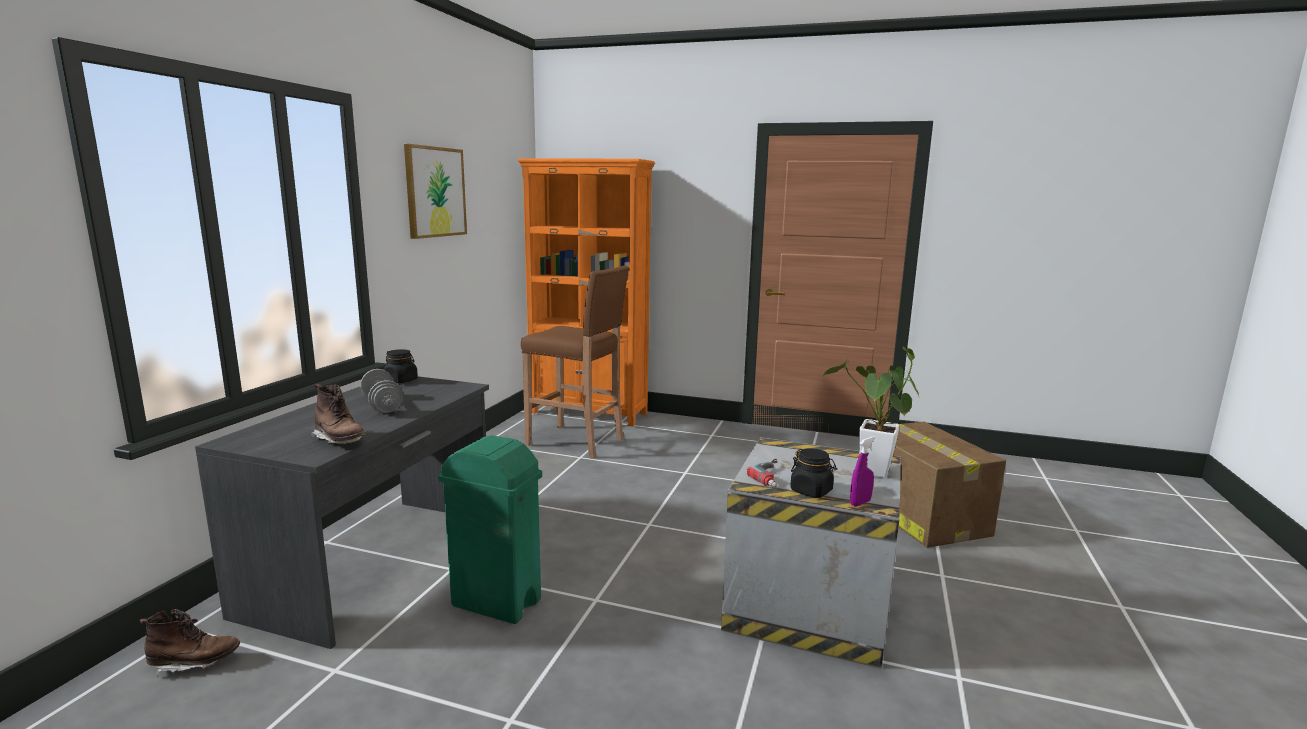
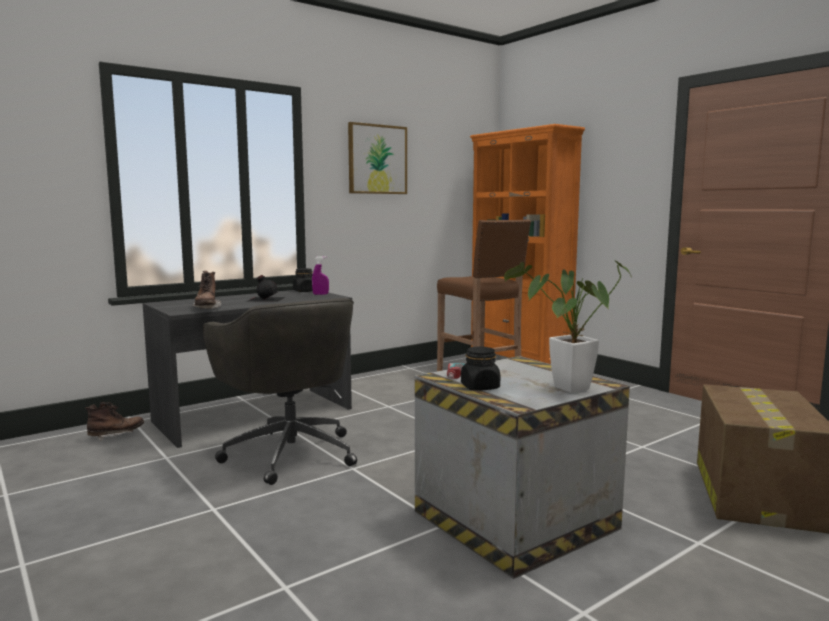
camera: 35 degrees right, 5 degrees down
(194, 663) = (116, 435): brown boot -> brown boot turned 60 degrees counterclockwise
(382, 405) = (265, 299): grey dumbbell -> black bottle
(497, 603) = (289, 452): green trash can -> grey office chair
(860, 503) = (505, 400): purple spray bottle -> purple spray bottle (320, 294)

